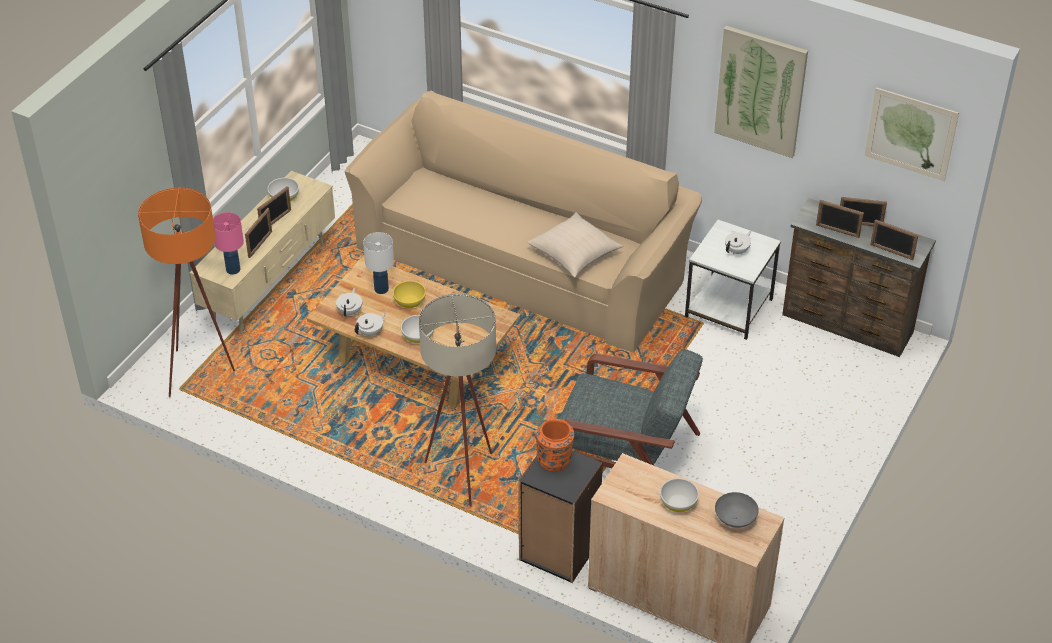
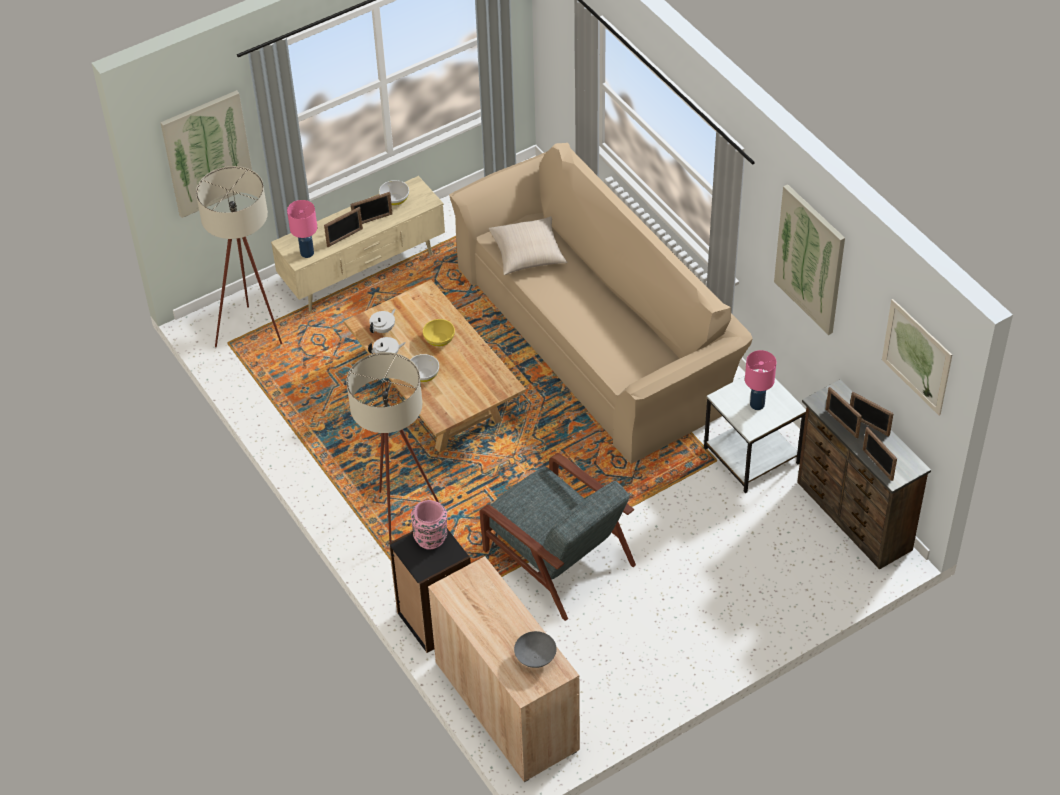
camera: 30 degrees right, 5 degrees up
(122, 190) = (207, 153): none -> picture
(202, 373) = (255, 335): orange floor lamp -> beige floor lamp
(381, 289) = (423, 318): white table lamp -> none
(555, 460) = (431, 538): orange vase -> pink vase
(574, 254) = (611, 350): beige pillow -> beige pillow (528, 254)
(678, 503) = (498, 621): white bowl -> none
(737, 251) = (757, 404): white teapot -> pink table lamp

